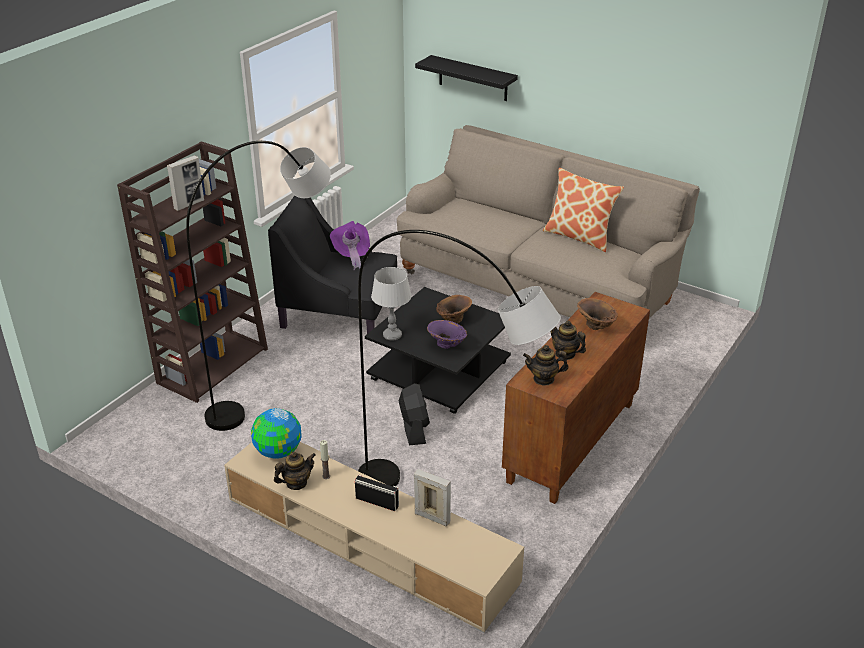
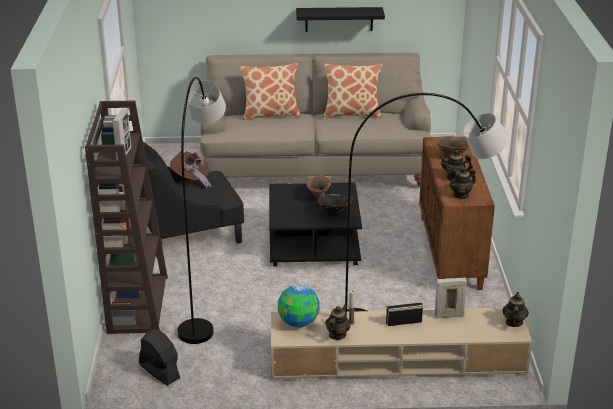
camera: 35 degrees left, 5 degrees down
(352, 255) = (191, 180): purple hat -> brown hat
(392, 335) = (289, 221): grey table lamp -> none
(414, 428) = (341, 284): black fan -> black fan (159, 371)
(446, 346) = (335, 214): purple vase -> black vase
(473, 78) = (207, 15): black shelf -> black shelf (339, 19)
(493, 562) = (513, 322): none -> teapot
(494, 209) = (270, 114): none -> pillow

